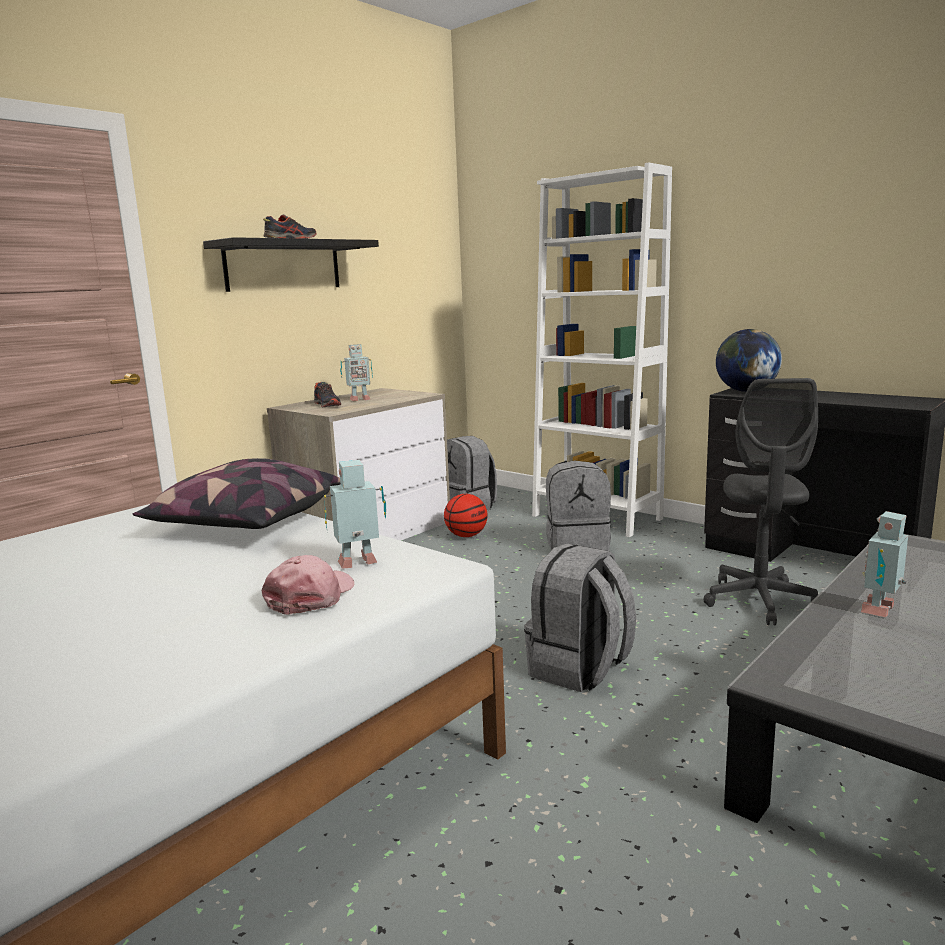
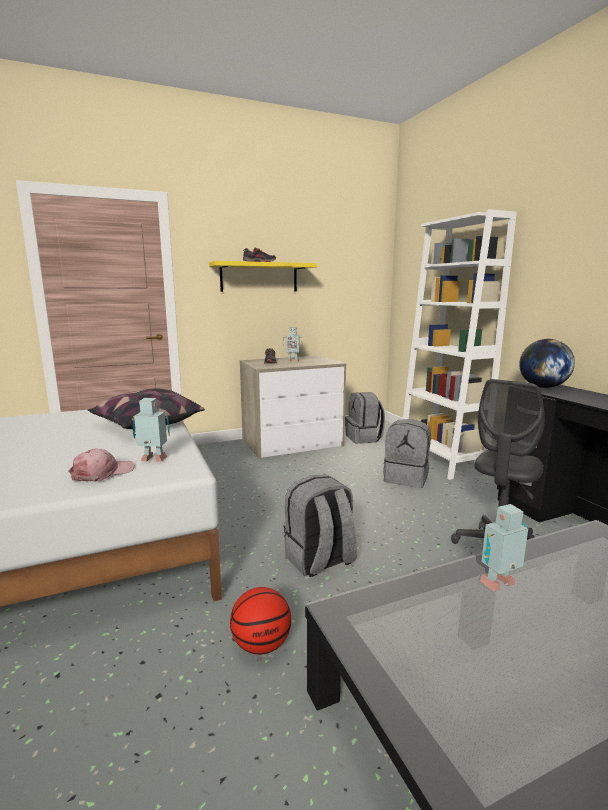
camera: 25 degrees right, 0 degrees up
(283, 265) = (259, 277): black shelf -> yellow shelf
(466, 536) = (344, 456): basketball -> basketball (261, 645)

